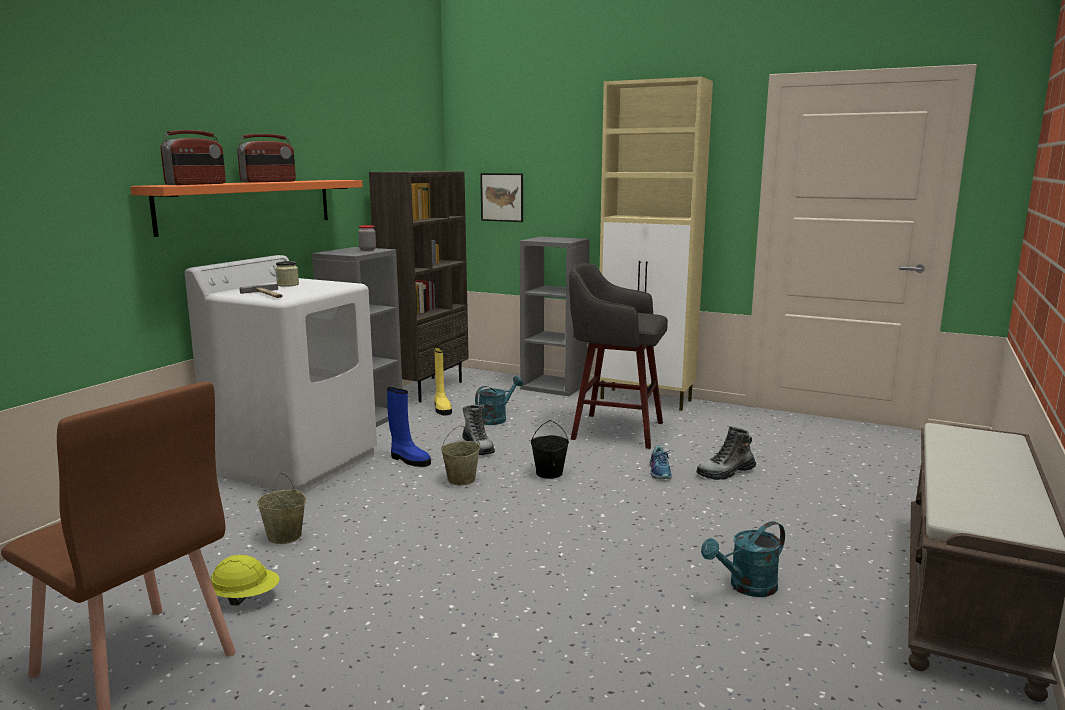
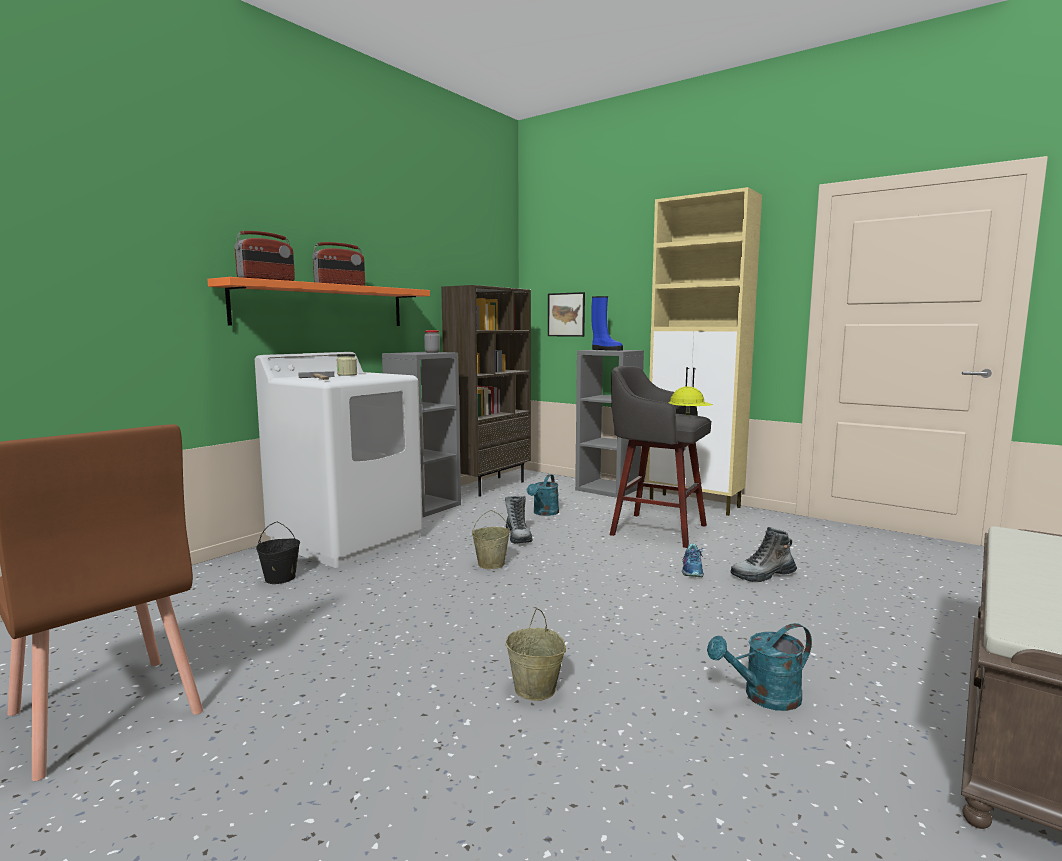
camera: 10 degrees right, 5 degrees down
(246, 598) = (241, 658): yellow hard hat -> yellow hard hat (690, 415)
(285, 536) = (306, 603): beige bucket -> beige bucket (536, 689)
(409, 460) = (449, 544): blue boot -> blue boot (606, 350)
(442, 408) = (497, 502): yellow boot -> none
(496, 418) = (544, 513): turquoise watering can -> turquoise watering can turned 150 degrees clockwise
(549, 473) = (578, 564): black bucket -> black bucket (280, 578)

